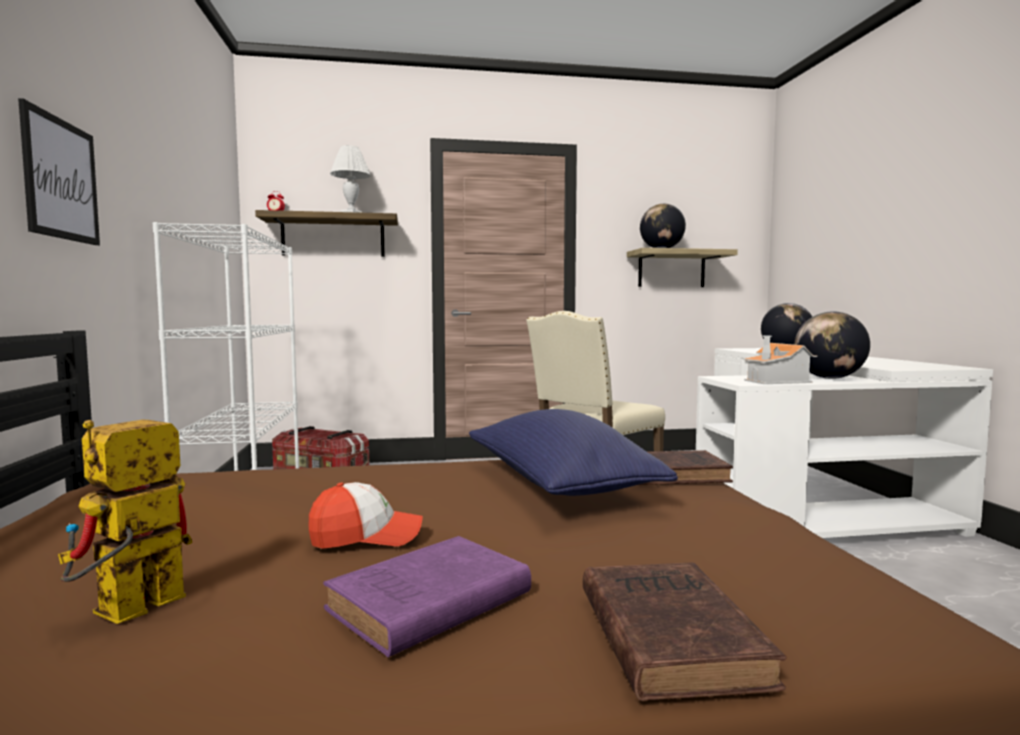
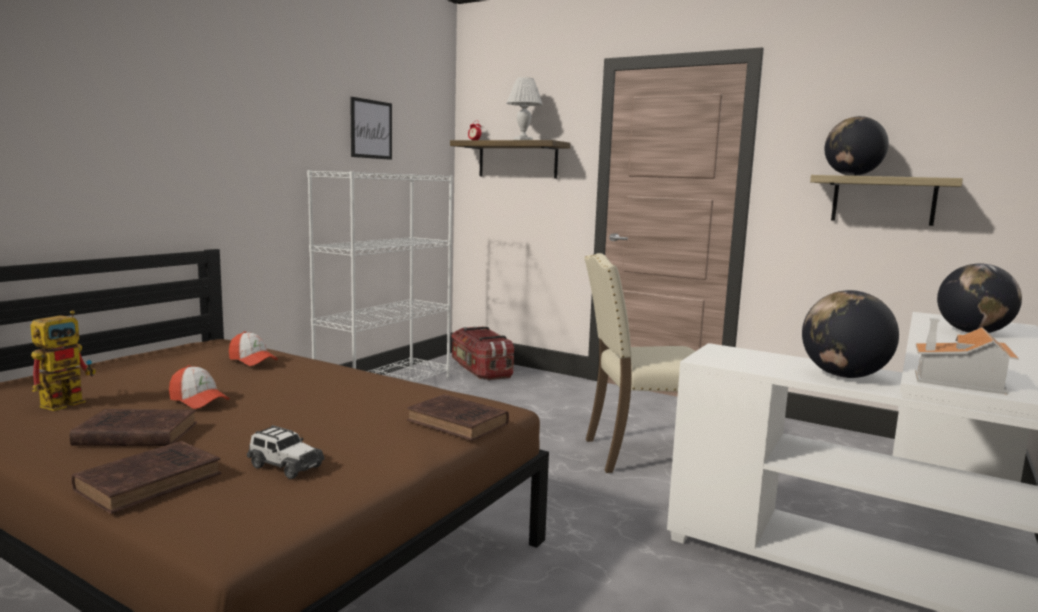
camera: 40 degrees right, 5 degrees up
(61, 179) = (219, 156): picture -> picture (371, 129)
(127, 614) = (69, 401): toy robot -> toy robot turned 135 degrees clockwise
(276, 481) = (252, 360): none -> cap
(425, 603) = (133, 434): purple book -> brown book
(558, 485) = (369, 406): blue pillow -> none
(702, 556) = (284, 466): none -> toy car
(777, 381) = (754, 365): toy house -> toy house (961, 381)

